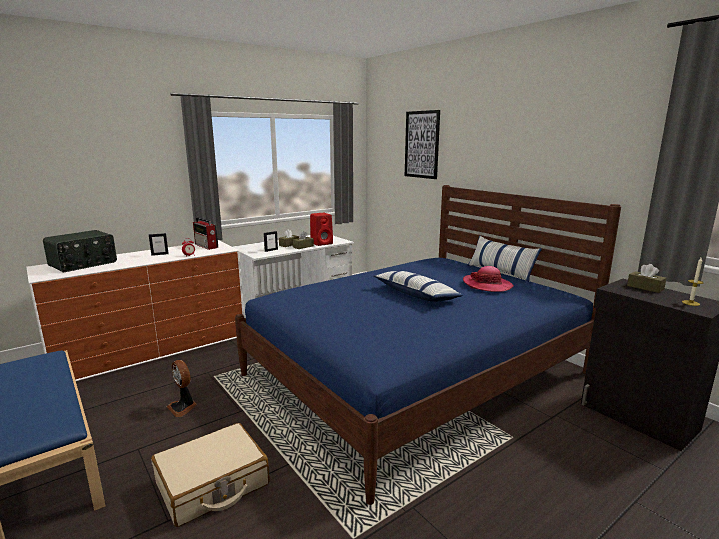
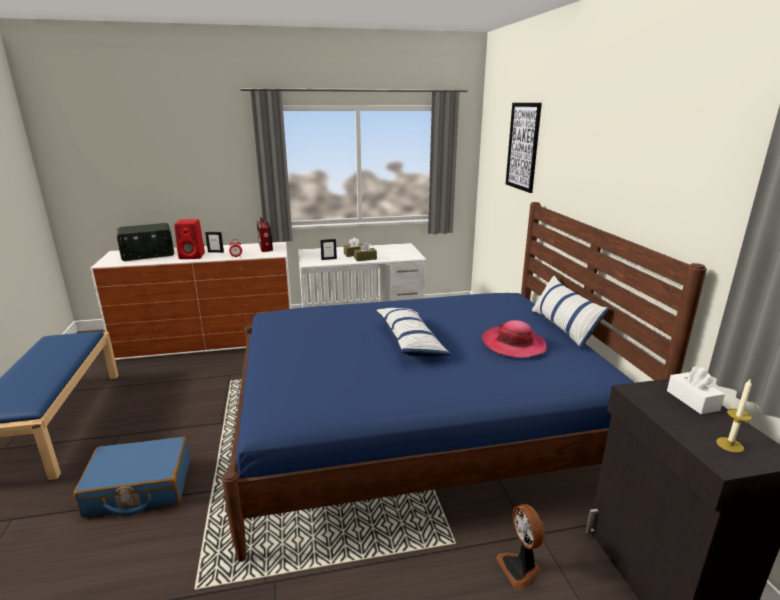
camera: 25 degrees right, 5 degrees up
(183, 407) = (182, 405): fan -> fan (520, 568)
(212, 484) = (139, 488): beige suitcase -> blue suitcase
(322, 243) = (390, 257): red speaker -> red speaker (193, 256)
(645, 287) = (692, 400): brown tissue box -> white tissue box

